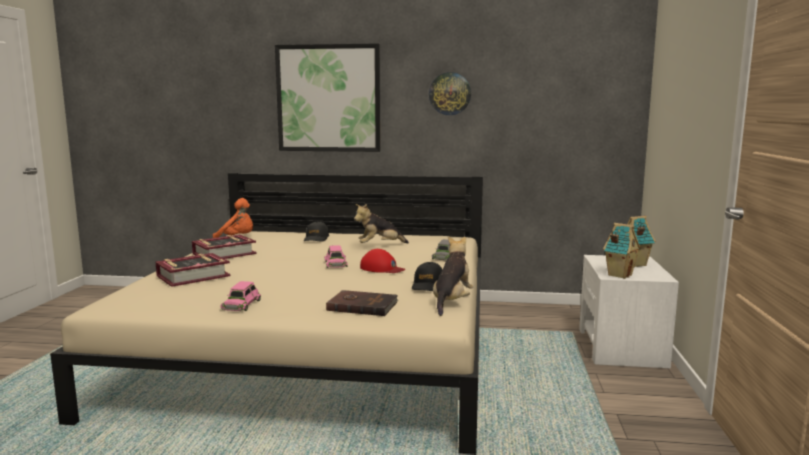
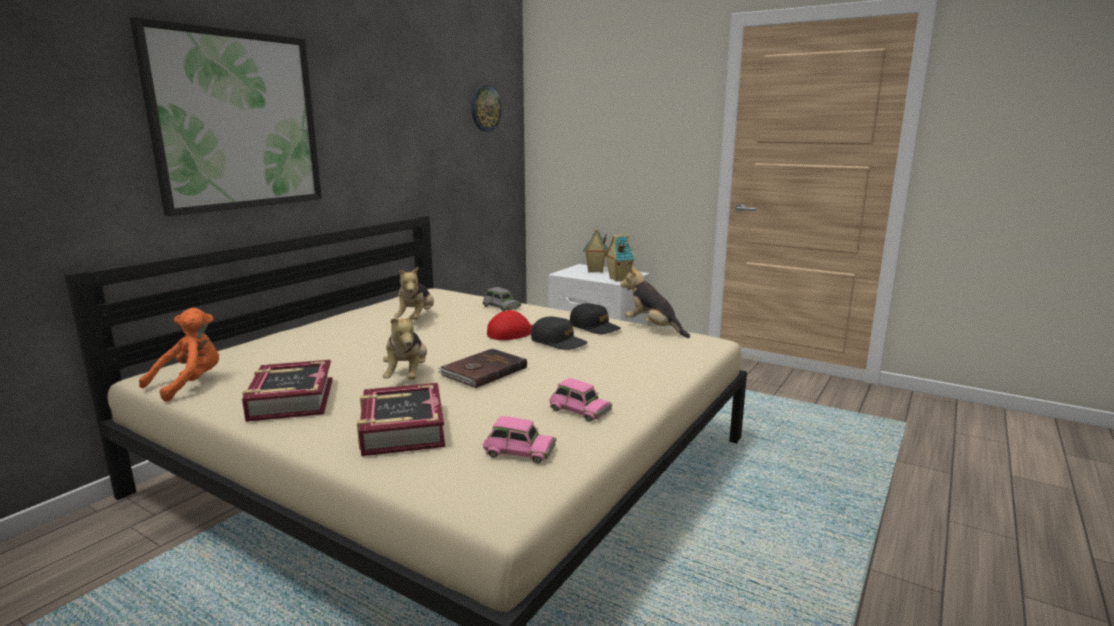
camera: 65 degrees left, 5 degrees up
(272, 263) = (407, 376): none -> plush toy
(316, 238) = (309, 340): black cap -> black cap (558, 342)
(335, 263) = (464, 347): pink toy car -> pink toy car (519, 451)
(362, 306) = (635, 358): brown book -> brown book (483, 371)
(450, 94) = (385, 116): wall clock -> wall clock (485, 108)

